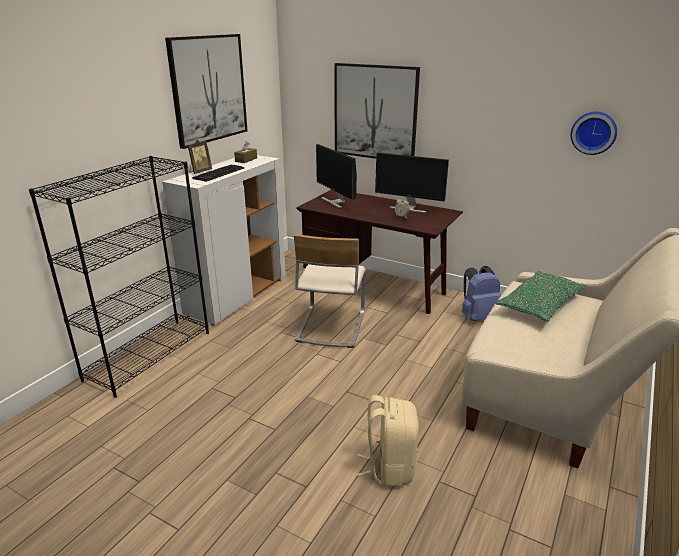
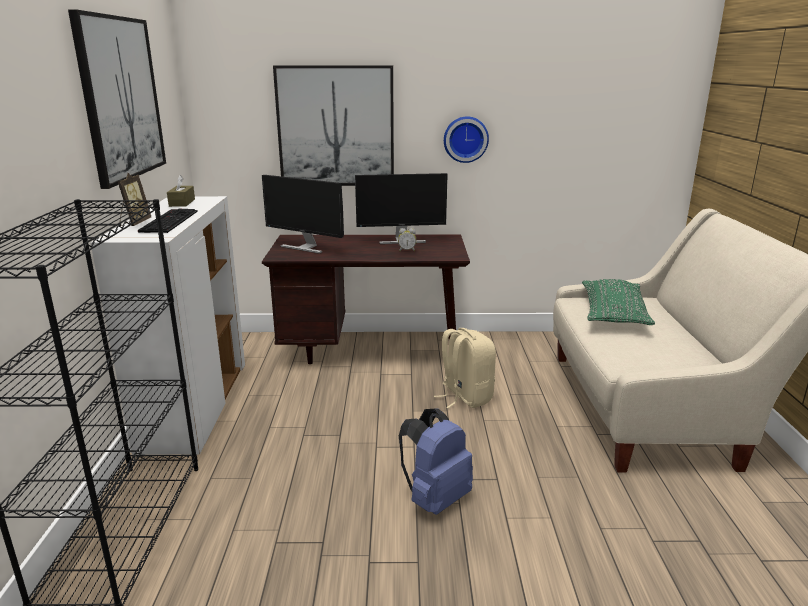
camera: 30 degrees left, 5 degrees down
(330, 326) = (360, 409): beige chair -> none
(389, 467) = (591, 548): beige backpack -> beige backpack (465, 397)
(478, 317) = (508, 353): blue backpack -> blue backpack (435, 498)
(594, 132) = (596, 126): wall clock -> wall clock (465, 139)

